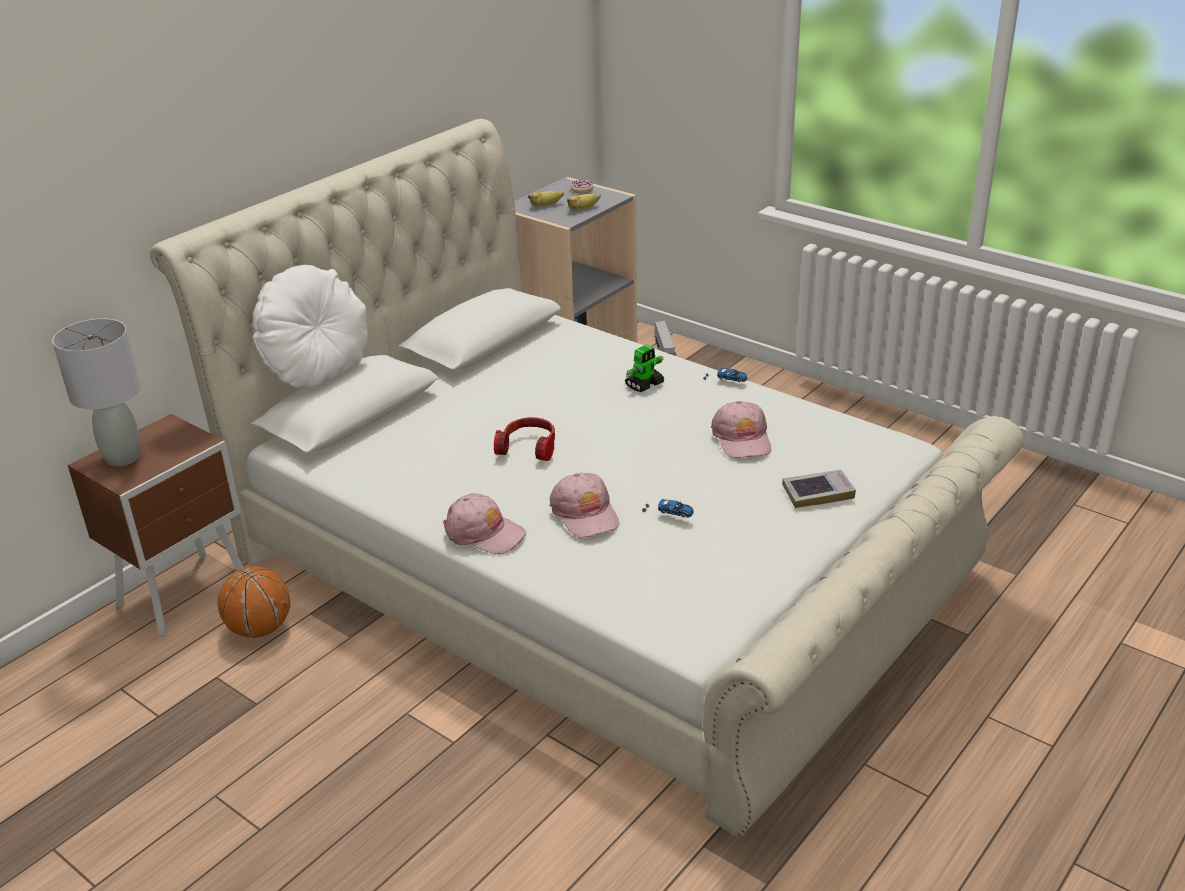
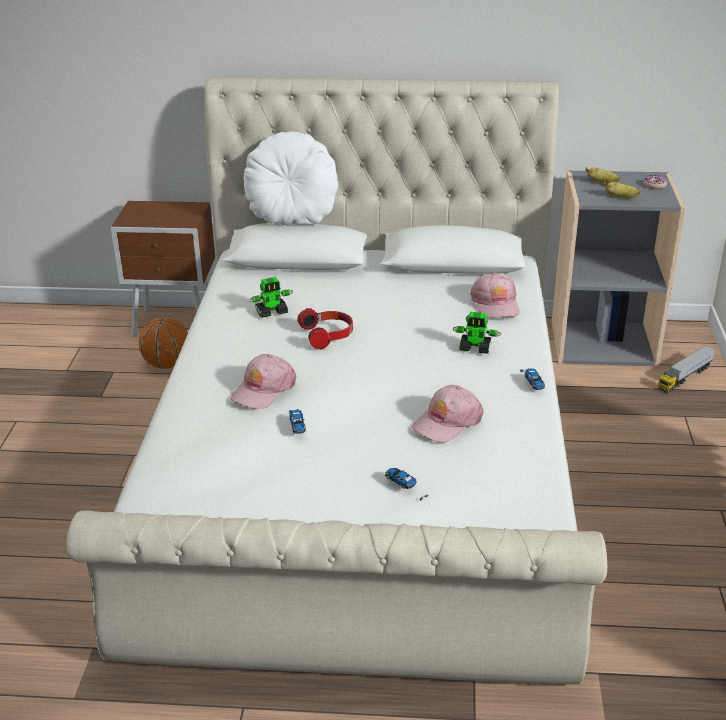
camera: 55 degrees right, 0 degrees up
(123, 457) = (149, 210): grey table lamp -> none
(438, 464) = (272, 312): none -> toy robot
(484, 533) = (206, 361): pink cap -> pink cap (495, 304)
(818, 493) = (406, 488): book -> toy car

